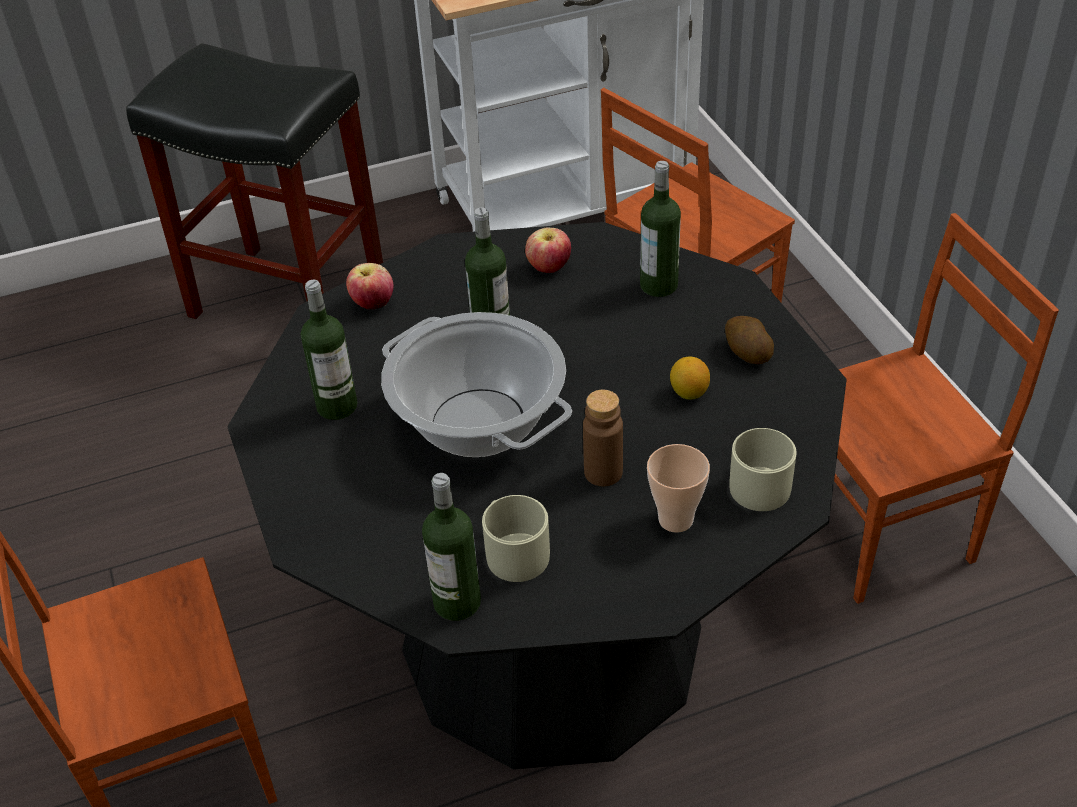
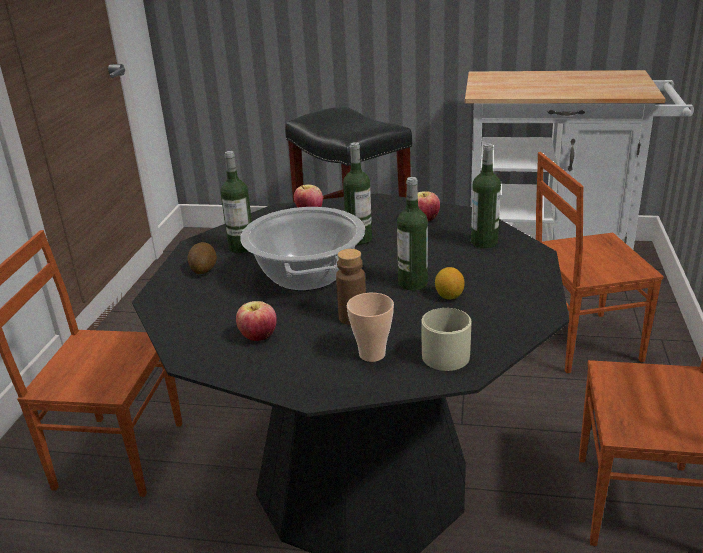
camera: 30 degrees right, 15 degrees down
(457, 602) = (200, 350): bottle -> bottle (412, 283)
(513, 551) = (258, 337): beige mug -> apple
(747, 353) = (509, 287): potato -> potato (203, 268)

